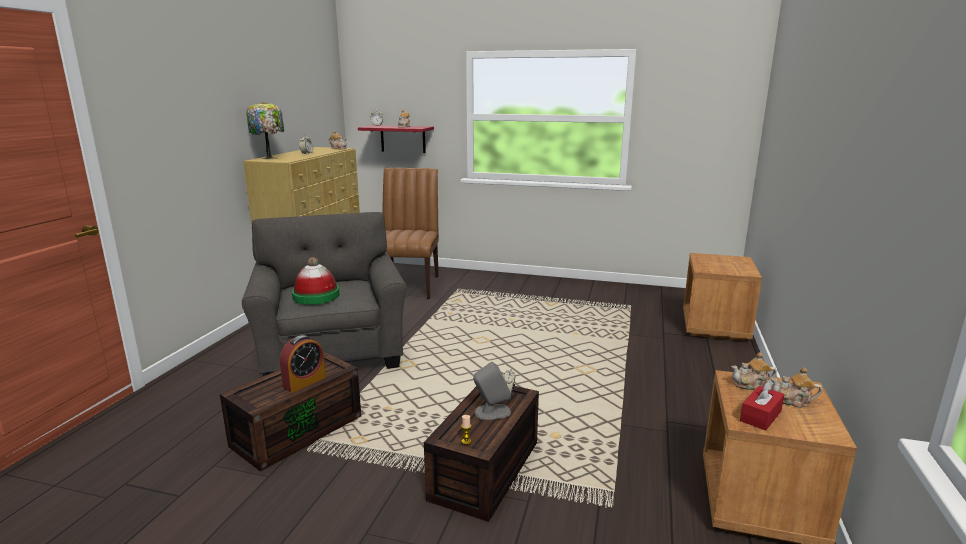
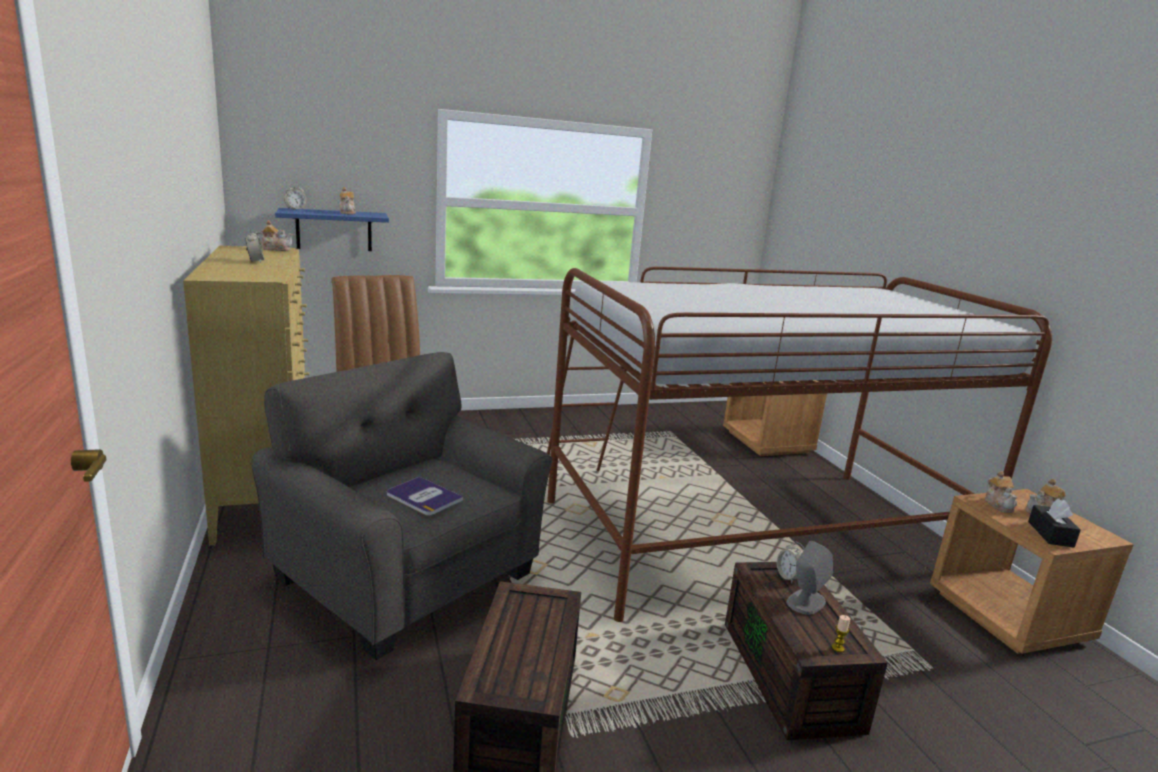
camera: 35 degrees left, 0 degrees up
(270, 158) = (219, 272): table lamp -> none
(304, 382) = (548, 636): alarm clock -> none
(316, 296) = (423, 497): hat -> book
(403, 139) = (334, 230): red shelf -> blue shelf
(593, 382) = (749, 532): none -> brown bed
(751, 385) = (999, 505): teapot -> teapot turned 60 degrees counterclockwise
(760, 416) = (1050, 534): red tissue box -> black tissue box

